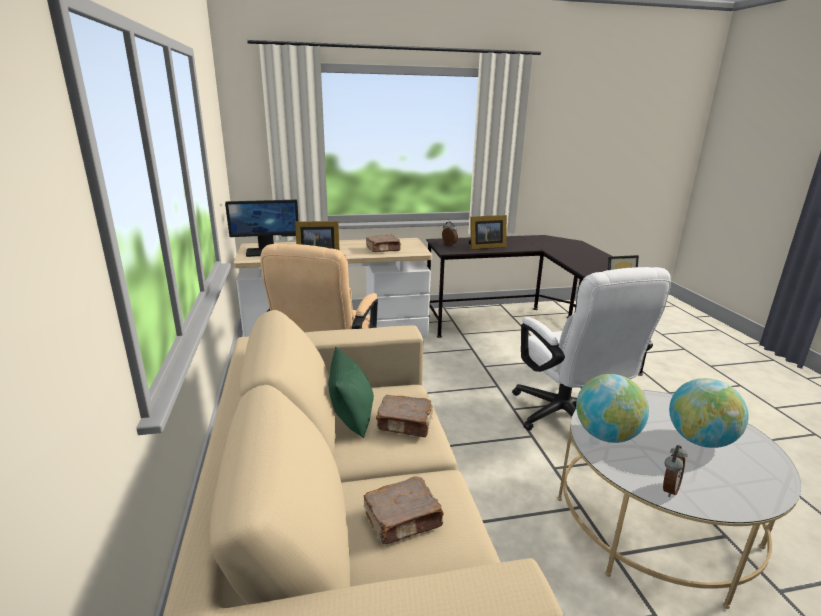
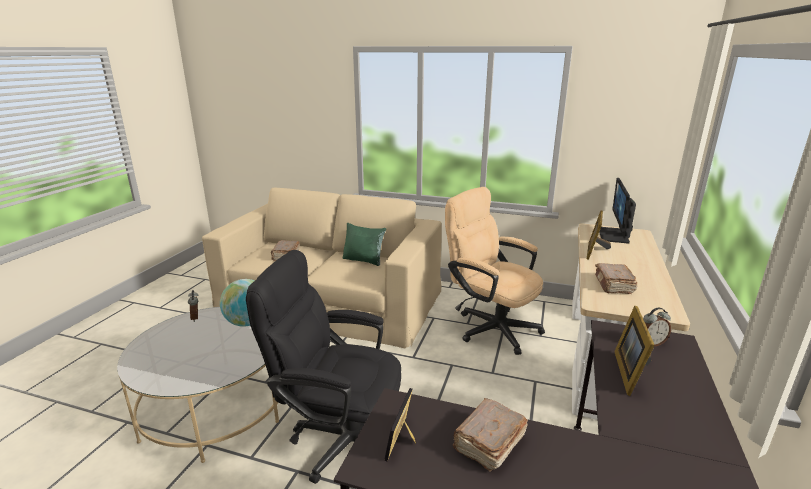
camera: 120 degrees right, 0 degrees up
(405, 424) = (340, 270): brown book -> brown book (488, 443)
(568, 419) = (340, 438): white office chair -> black office chair
(699, 440) = (190, 355): globe -> none

